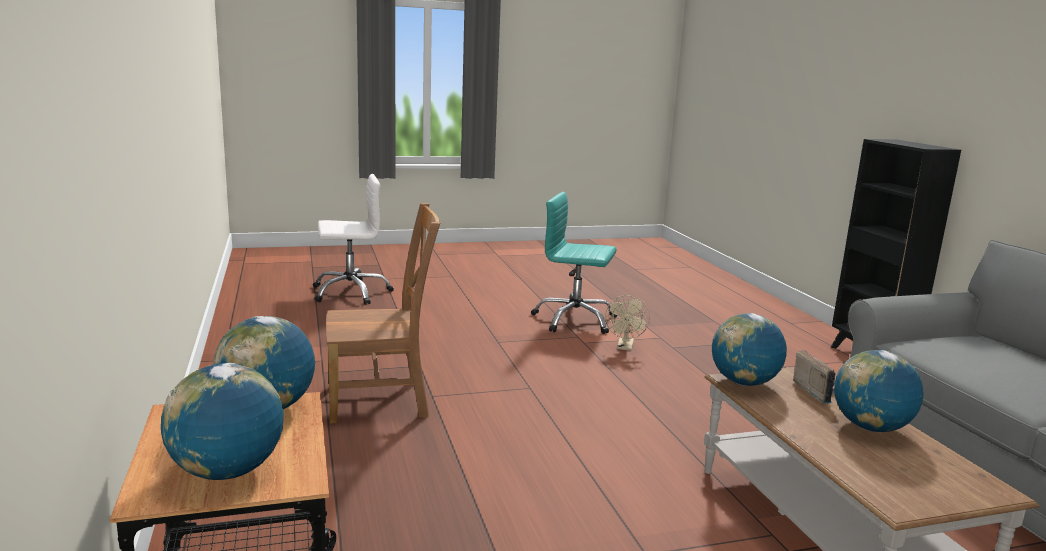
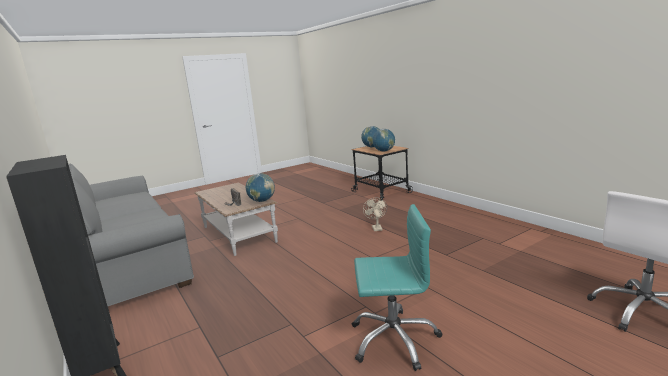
camera: 165 degrees right, 0 degrees up
(383, 400) = (431, 234): brown chair -> none
(625, 347) = (331, 311): beige fan -> beige fan (376, 227)
(870, 427) = (224, 197): globe -> none

